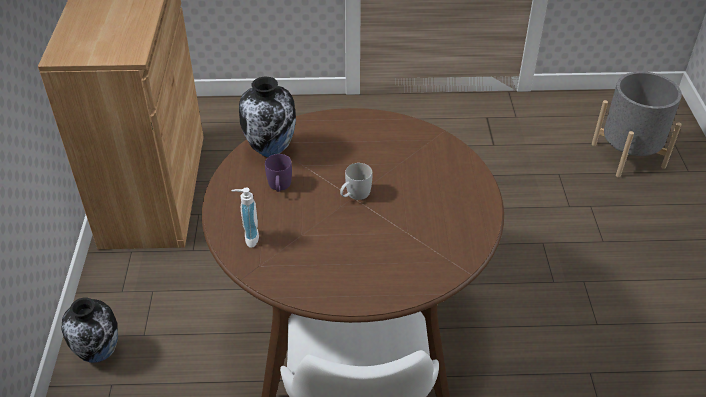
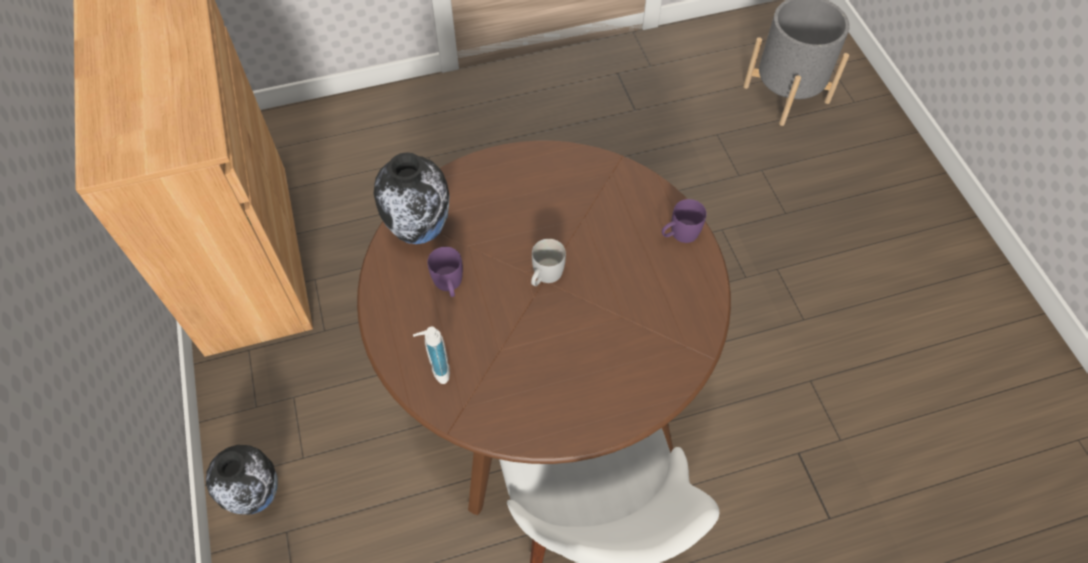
camera: 15 degrees left, 15 degrees up
(472, 188) = (679, 234): none -> purple mug

